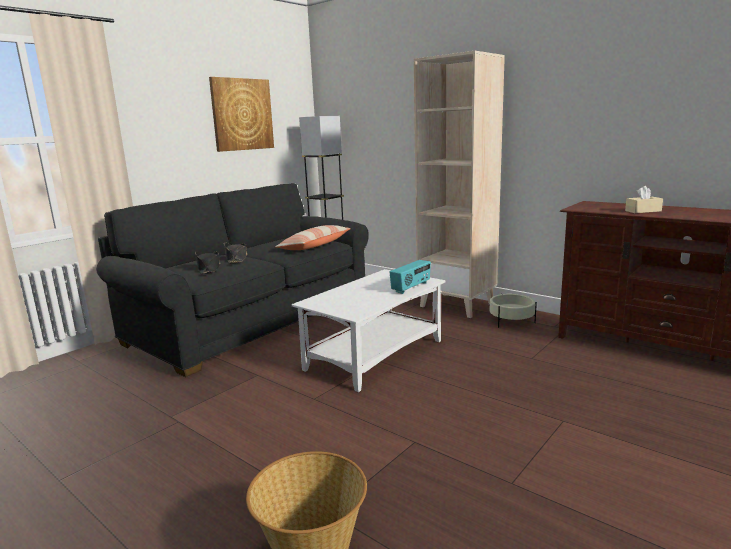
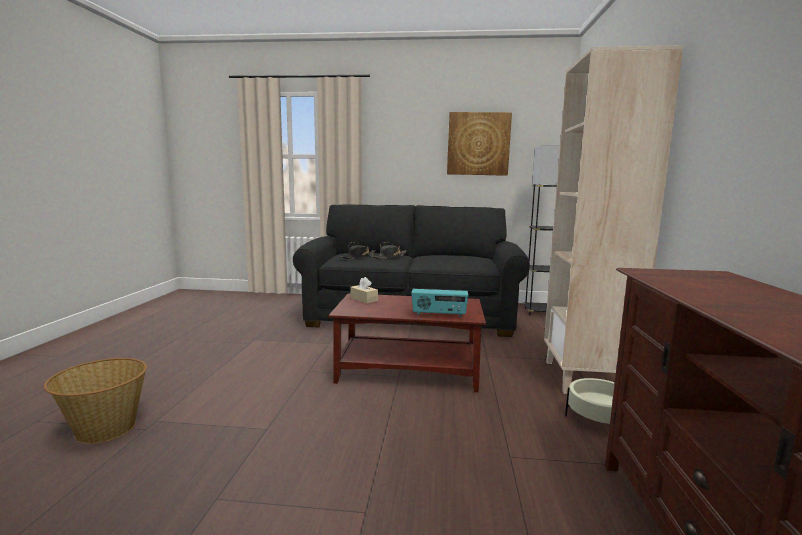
camera: 55 degrees right, 5 degrees down
(315, 246) = (460, 264): pillow -> none
(375, 354) = (409, 371): white coffee table -> brown coffee table
(643, 211) = (722, 296): beige tissue box -> beige tissue box (364, 299)

